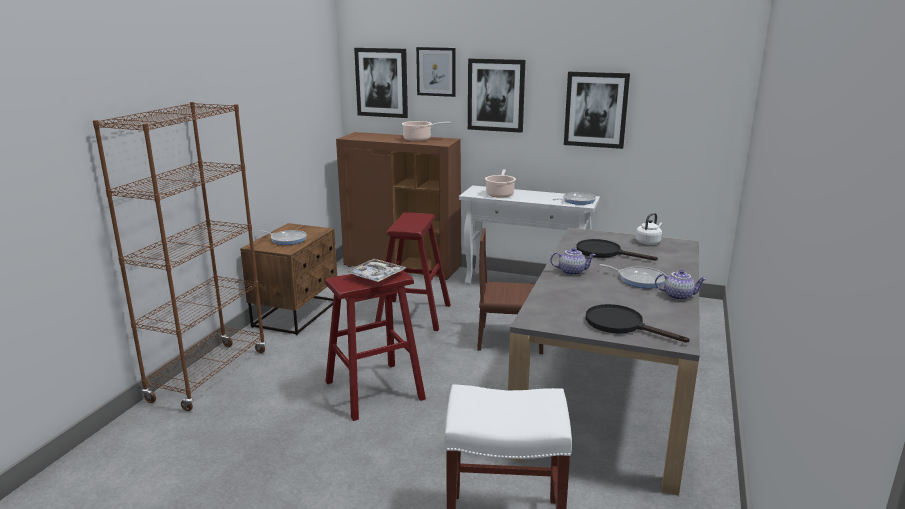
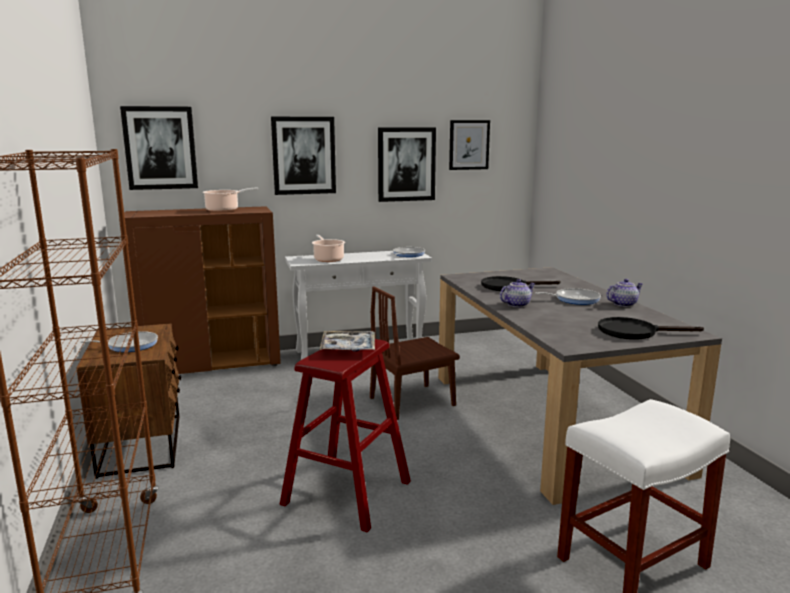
camera: 35 degrees left, 5 degrees down
(413, 314) = (287, 406): red stool -> none
(436, 71) = (231, 132): picture -> picture (469, 145)
(648, 242) = (522, 274): white kettle -> none

